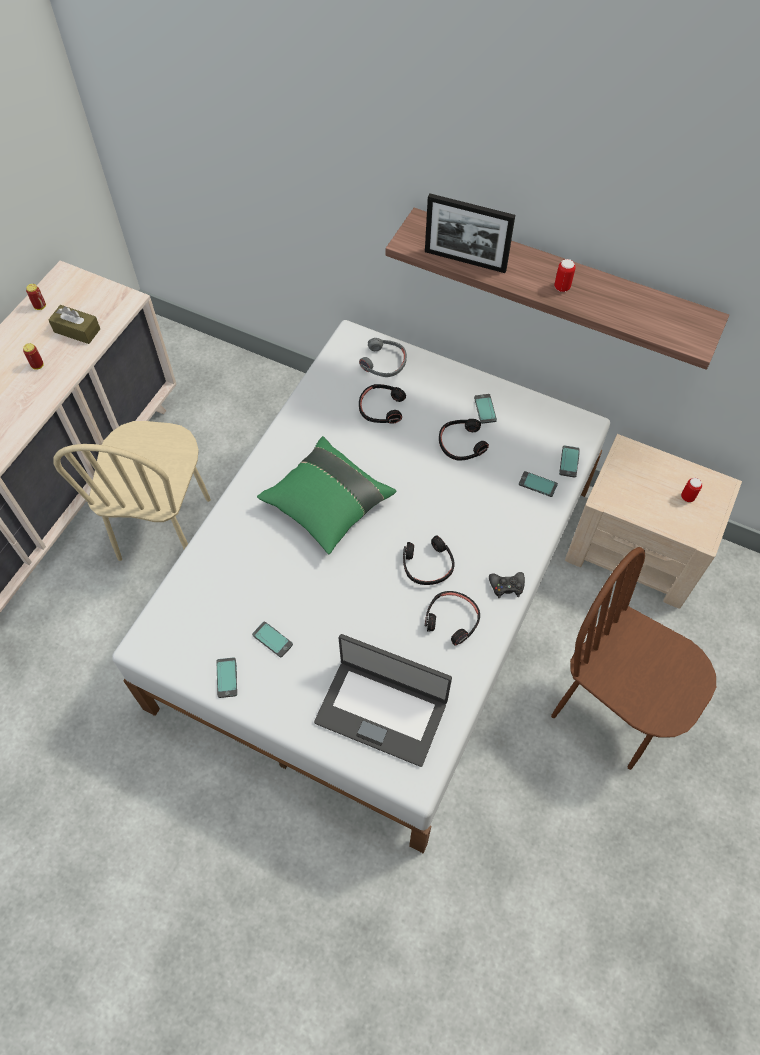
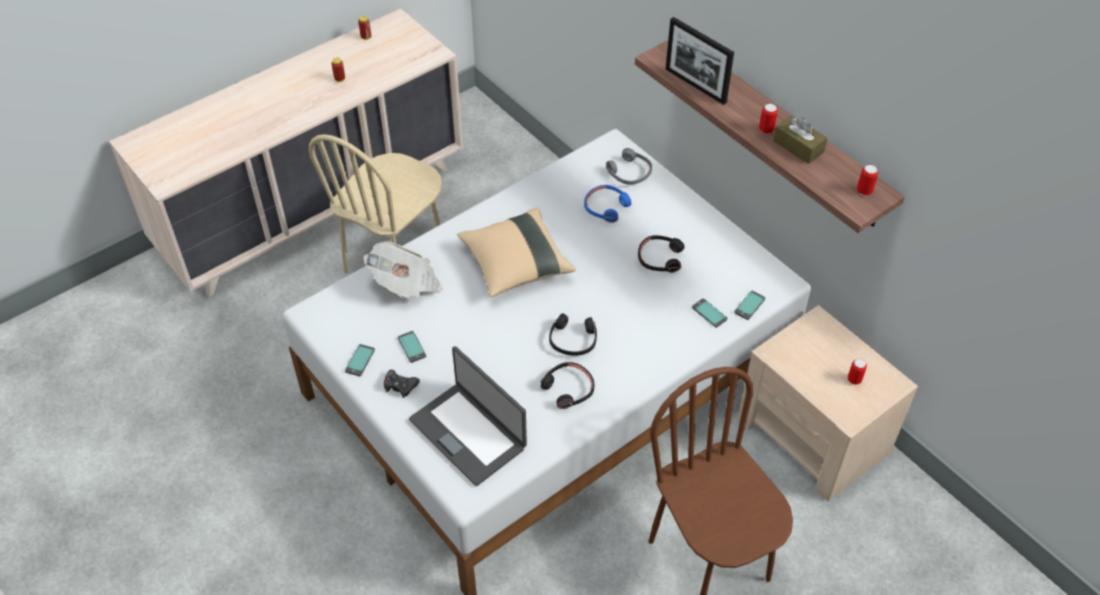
camera: 25 degrees right, 10 degrees down
(77, 330) = (384, 63): brown tissue box -> brown tissue box (798, 147)
(228, 570) = (406, 284): none -> newspaper
(327, 504) = (515, 264): green pillow -> beige pillow
(381, 408) = (606, 207): black headphones -> blue headphones
(485, 409) = (697, 238): phone -> none
(507, 586) = (632, 381): black game controller -> black game controller (400, 386)
(691, 322) = (864, 191): none -> can

